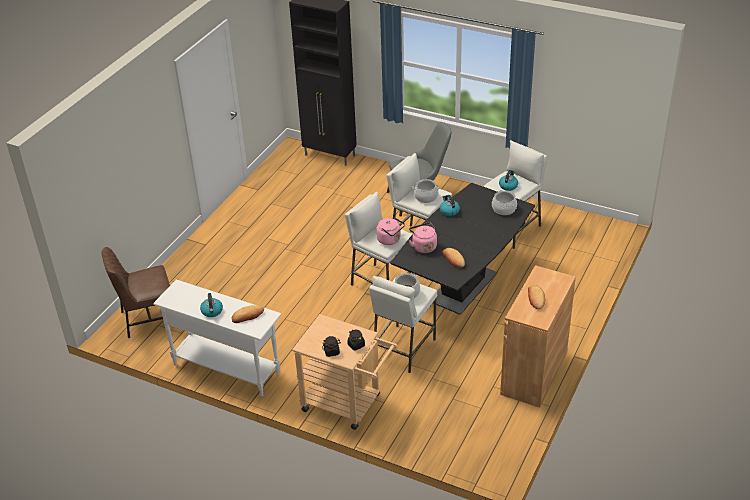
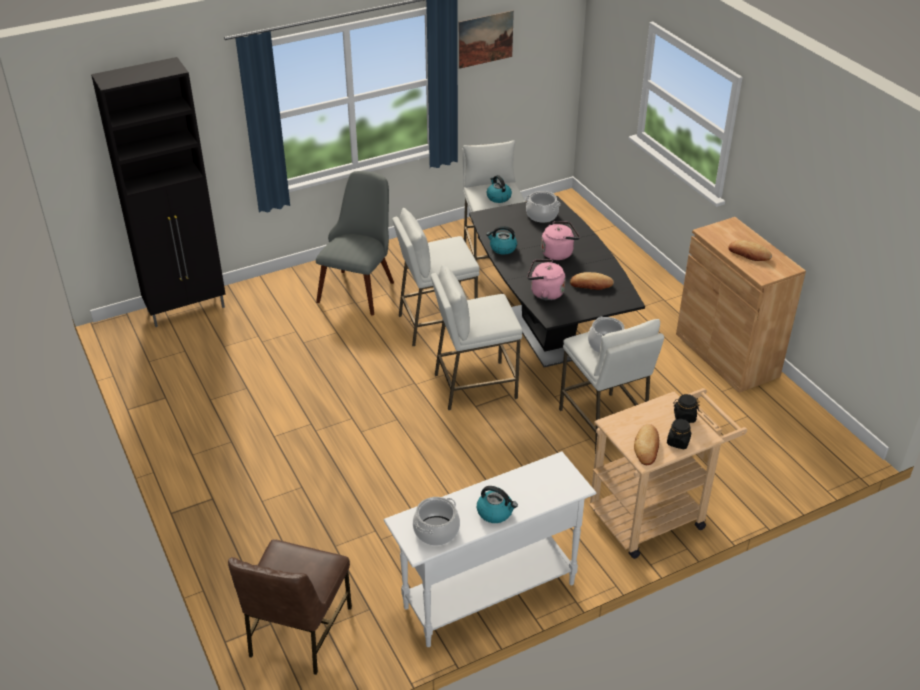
camera: 55 degrees left, 0 degrees up
(248, 316) = (539, 483): bread -> bread (647, 447)
(390, 240) = (497, 312): pink kettle -> pink kettle (559, 253)
(426, 197) = (449, 253): cooking pot -> cooking pot (436, 530)
(565, 75) = (485, 39): none -> picture

